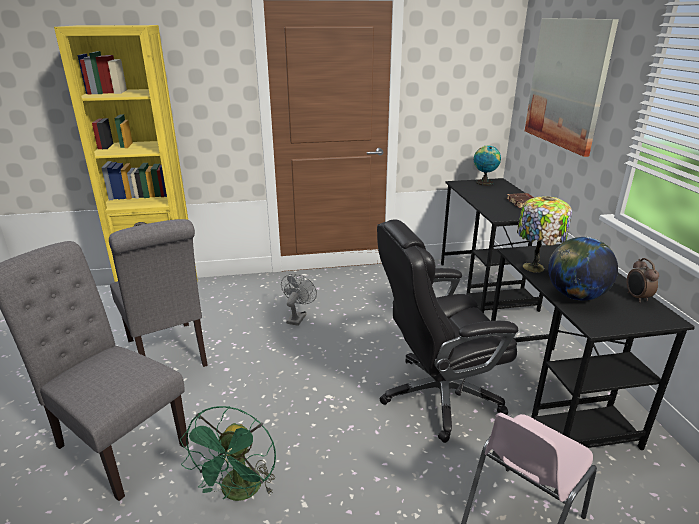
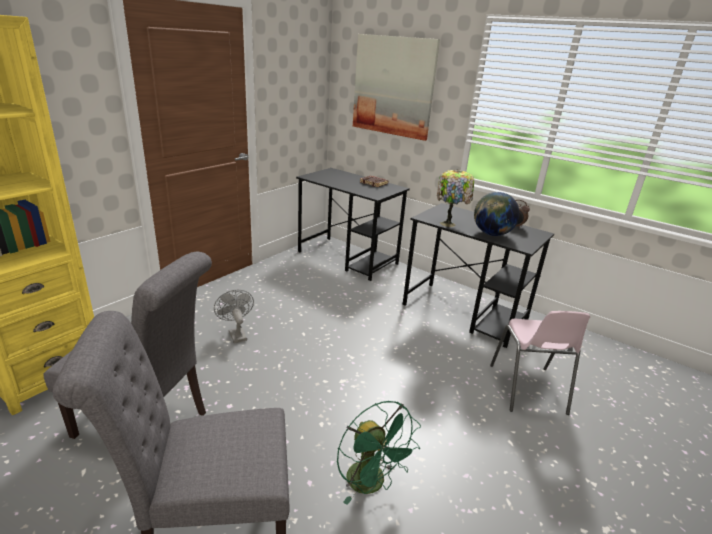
camera: 45 degrees left, 0 degrees up
(438, 396) = (408, 343): black office chair -> none
(483, 182) = (324, 173): globe -> none

